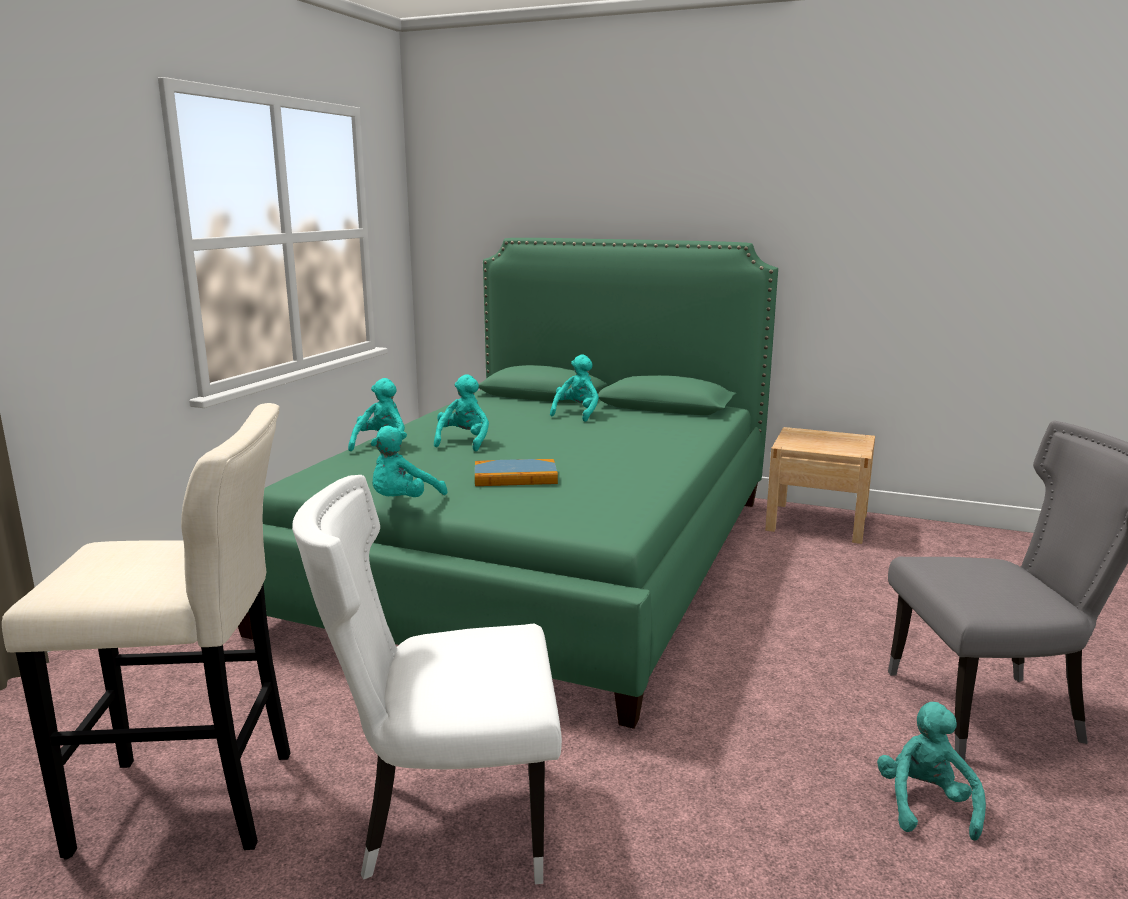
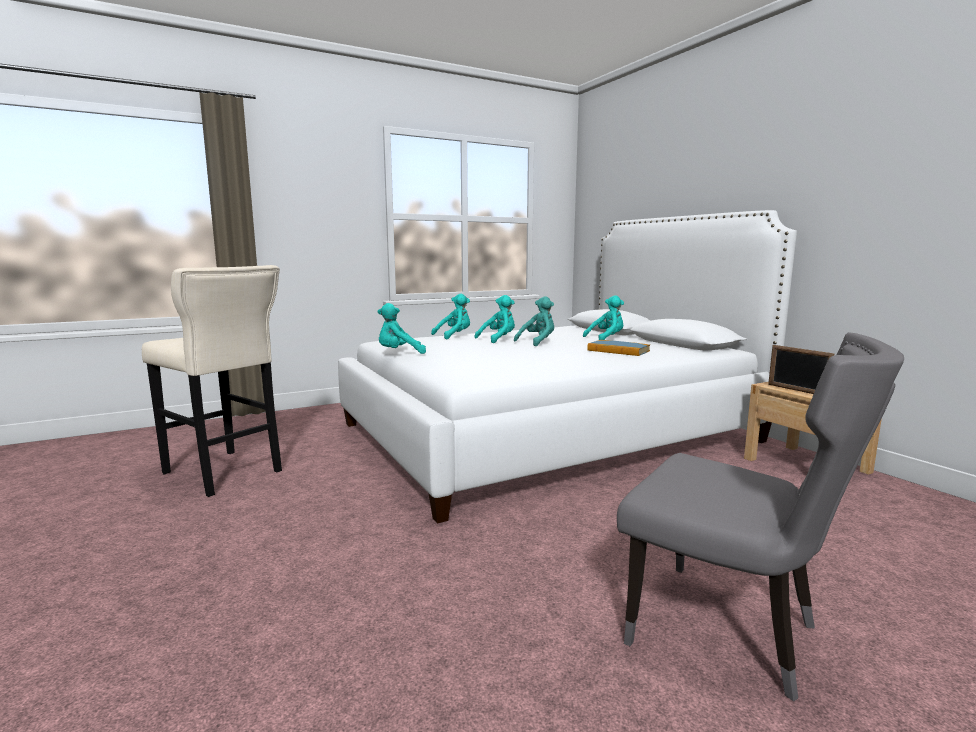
camera: 40 degrees right, 5 degrees down
(446, 820) = (283, 520): white chair -> none
(515, 477) = (481, 355): book -> book (618, 350)
(543, 557) = (547, 432): green bed -> white bed
(817, 447) = (796, 390): none -> picture frame
(925, 804) = (541, 651): turquoise plush toy -> turquoise plush toy (538, 342)

